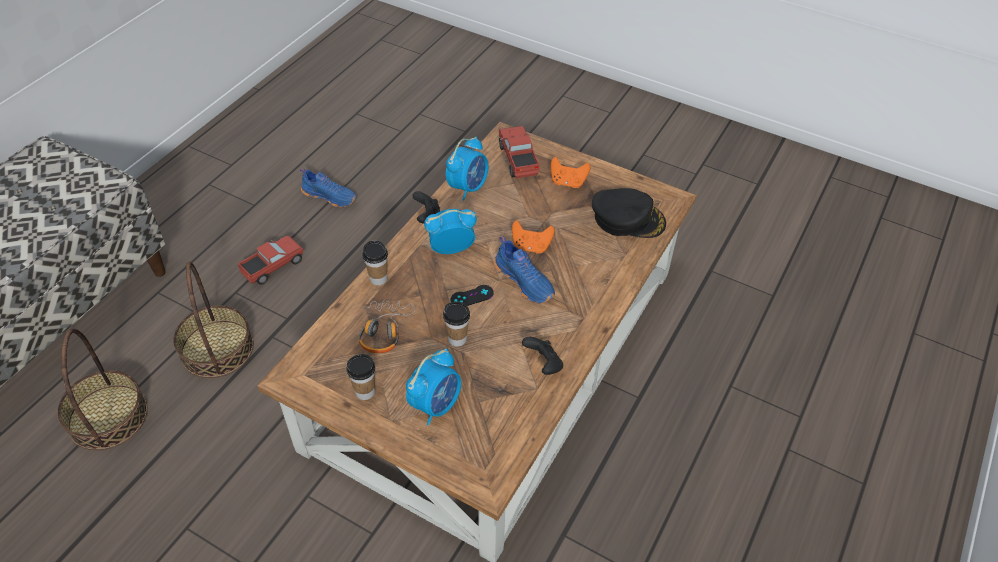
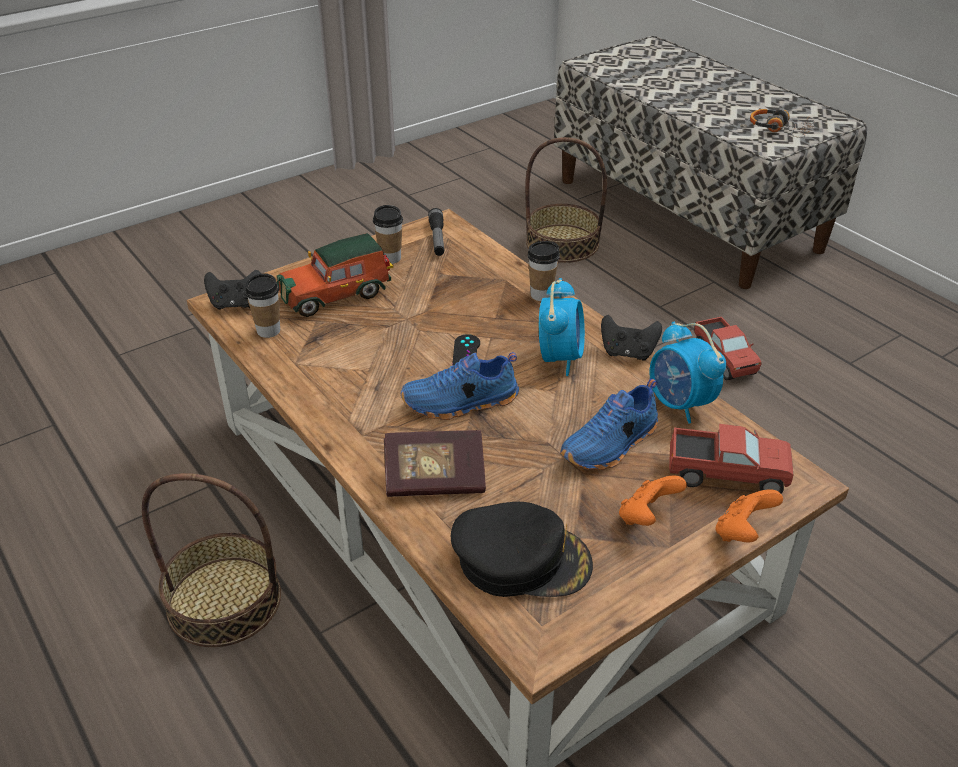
camera: 115 degrees right, 10 degrees down
(217, 348) = (613, 306): basket -> basket (224, 600)
(318, 371) = (437, 239): none -> flashlight
(330, 196) = (855, 430): blue shoe -> blue shoe (611, 446)
(383, 330) = (460, 283): headphones -> headphones (780, 129)
(436, 404) = (337, 294): alarm clock -> toy car
(457, 339) = (410, 327): cup -> cup (268, 331)
(531, 246) = (522, 428): orange game controller -> orange game controller (742, 532)
(543, 364) = (321, 378): black game controller -> black game controller (236, 304)
(598, 269) = (434, 479): none -> book
(627, 218) = (521, 558): black cap -> black cap turned 120 degrees counterclockwise

